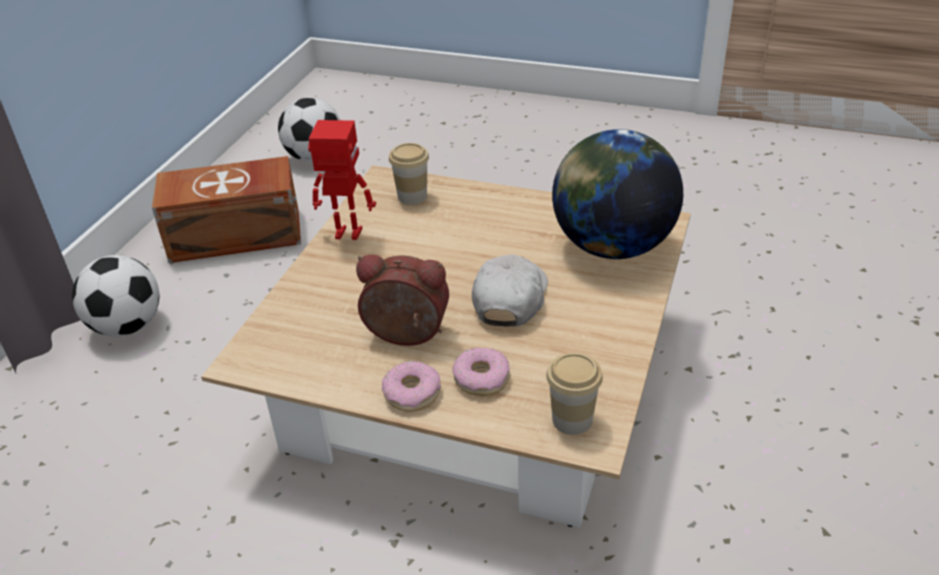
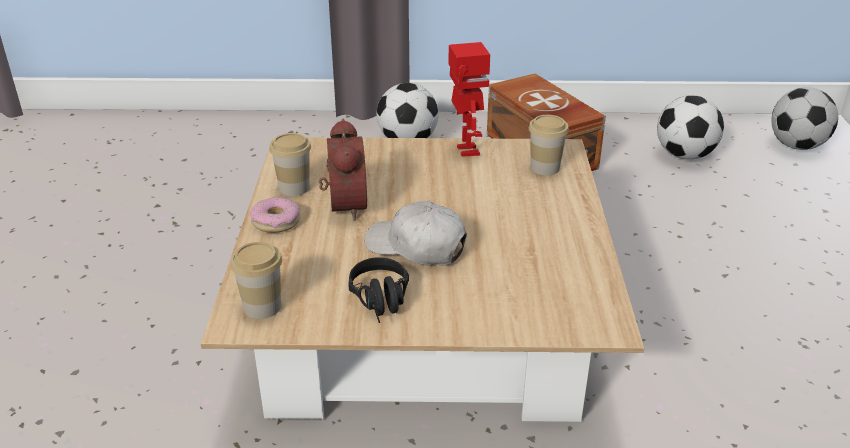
camera: 70 degrees right, 5 degrees down
(345, 370) = (294, 188): none -> cup
(346, 101) = (797, 146): none -> football
(482, 378) = (302, 251): donut -> none
(510, 298) = (416, 247): white cap -> white cap turned 150 degrees counterclockwise
(593, 335) = (382, 303): none -> black headphones
(612, 246) = (536, 296): globe -> none

